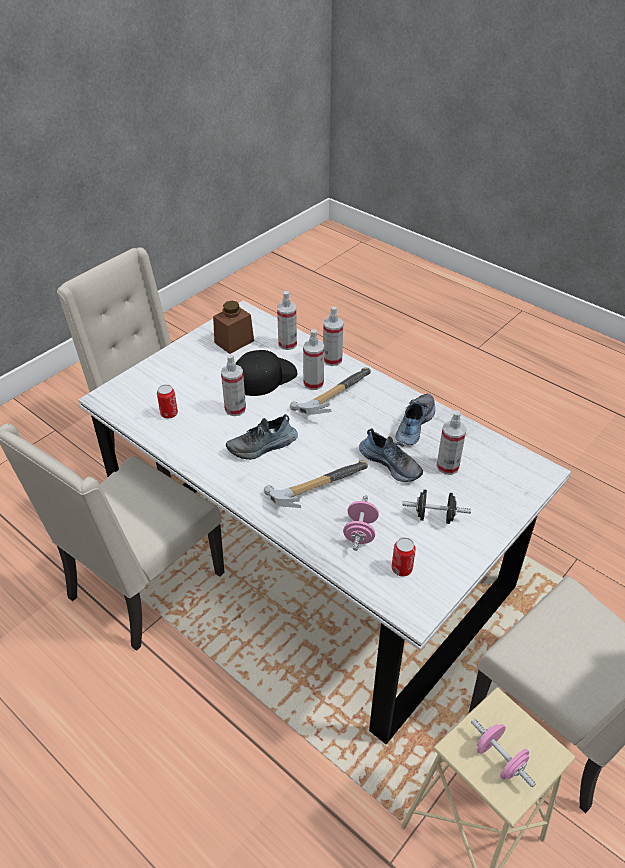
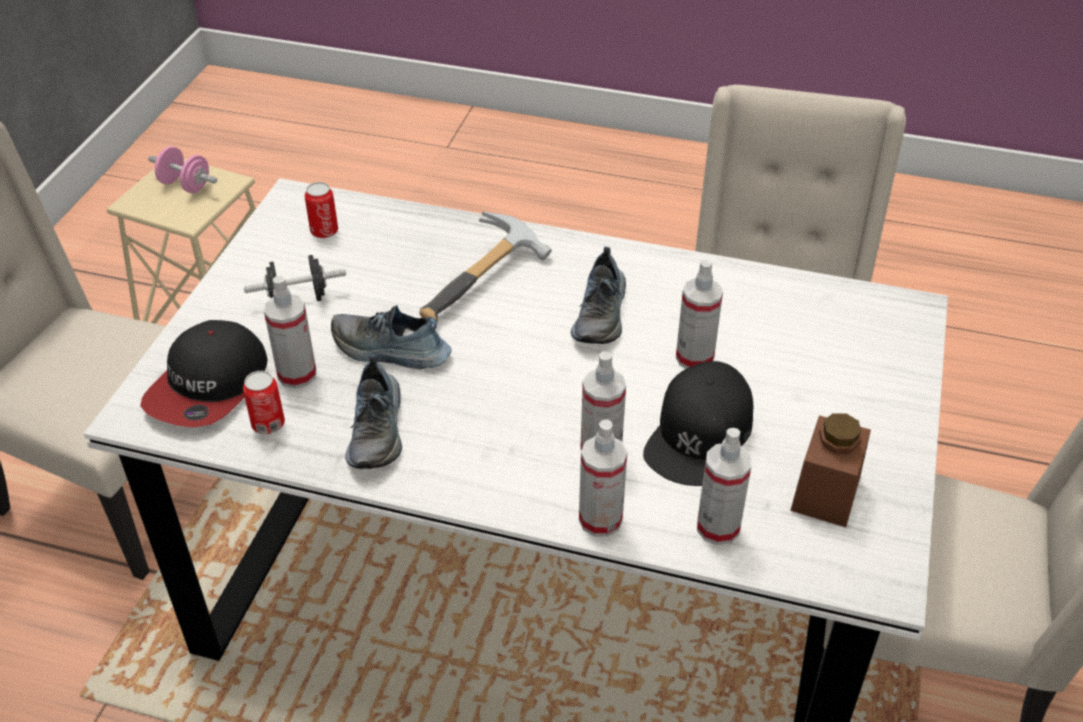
camera: 155 degrees right, 0 degrees up
(169, 413) = (787, 317): can -> can (268, 424)
(262, 446) = (602, 315): shoe -> shoe turned 150 degrees clockwise
(330, 398) = (551, 431): hammer -> none
(360, 532) = (394, 252): pink dumbbell -> none
(499, 475) = (209, 386): none -> cap

